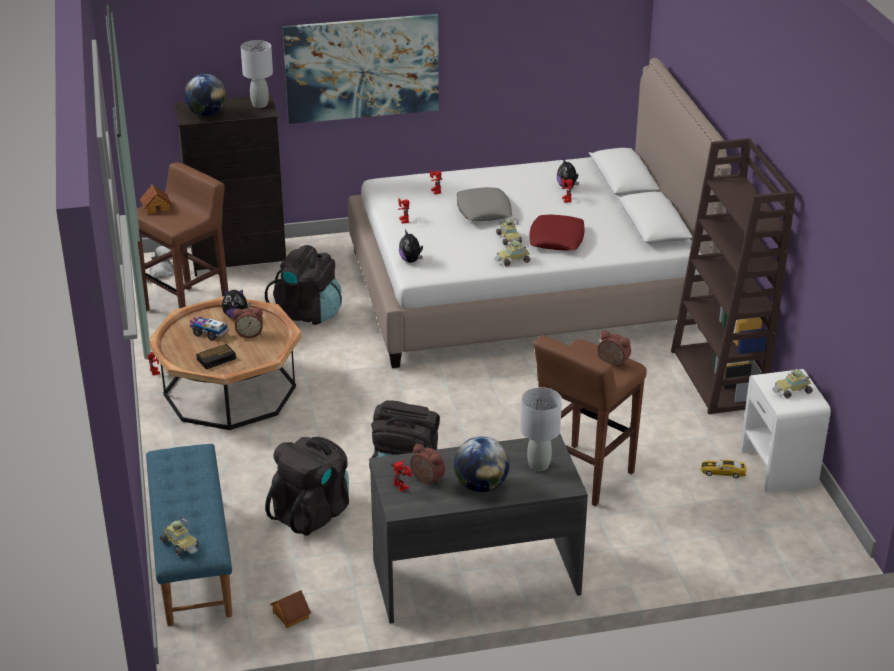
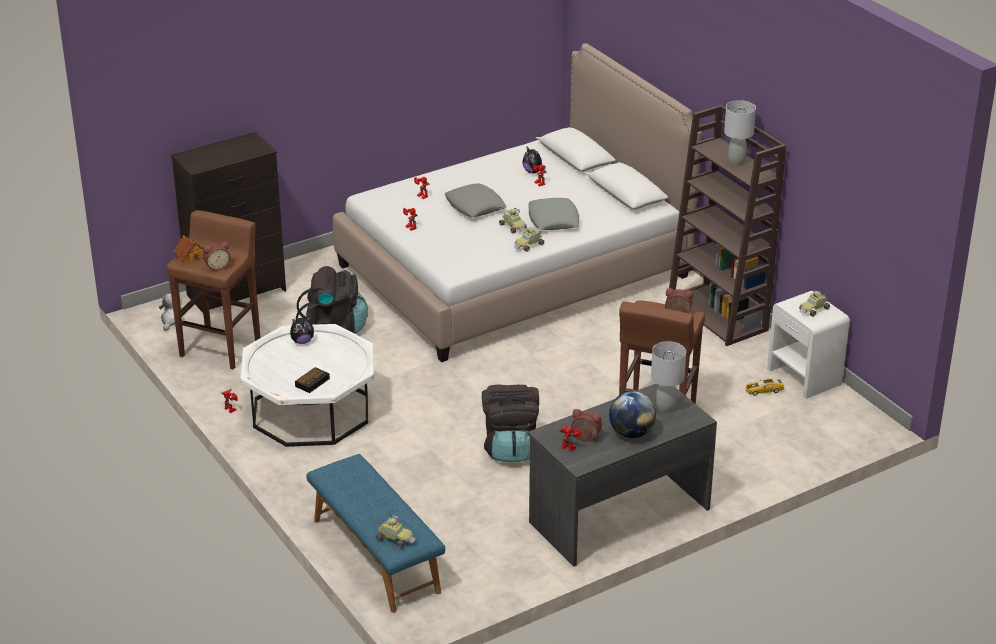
camera: 20 degrees left, 0 degrees up
(207, 114) = (210, 160): globe -> none
(208, 333) = (289, 361): toy truck -> none
(230, 391) = (311, 411): brown coffee table -> white coffee table
(249, 333) = (326, 354): alarm clock -> alarm clock (217, 266)
(260, 104) = (252, 143): grey table lamp -> grey table lamp (736, 162)
(290, 615) = (489, 580): toy house -> none
(312, 512) = (453, 496): black backpack -> none
(362, 68) = (330, 93): picture -> none
(411, 260) = (441, 262): plush toy -> none
(557, 239) = (553, 219): red pillow -> grey pillow

